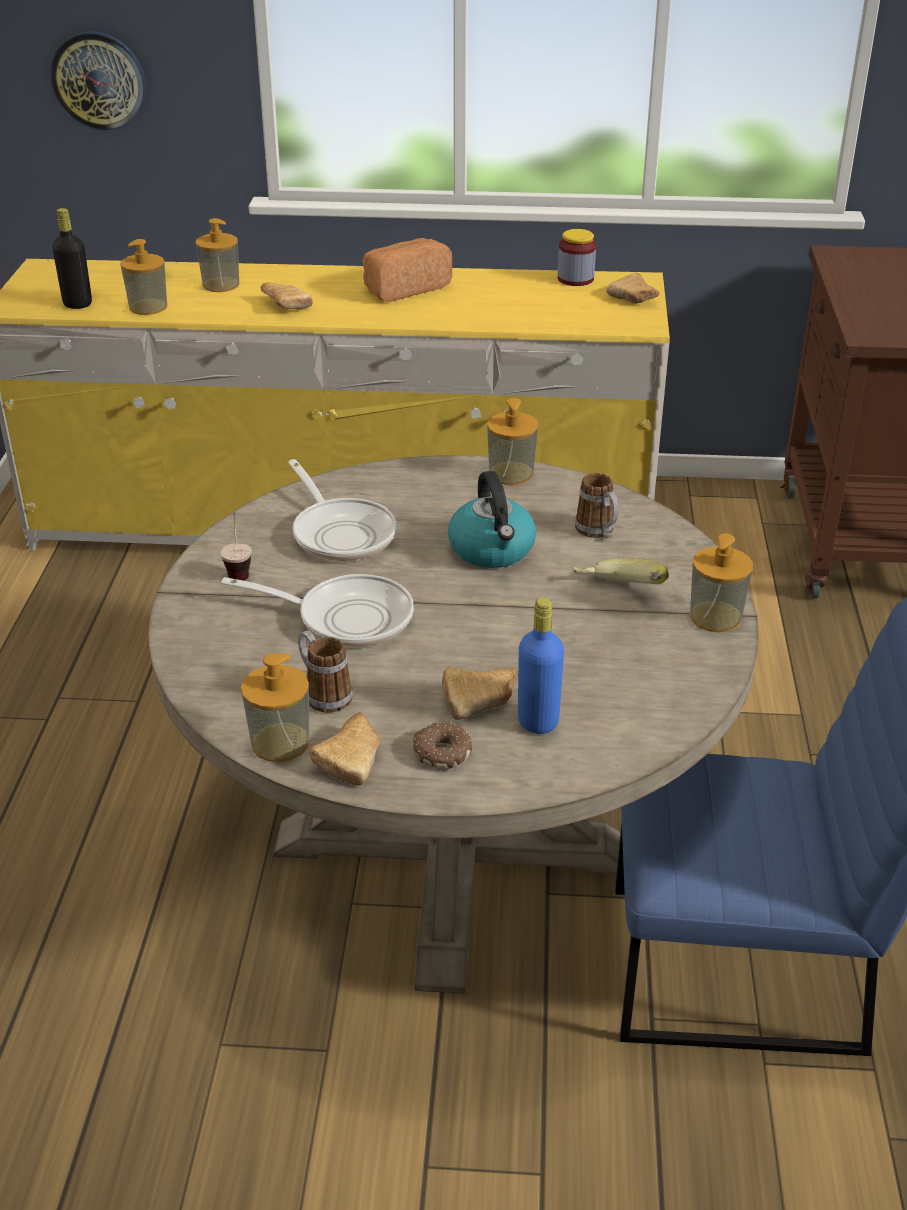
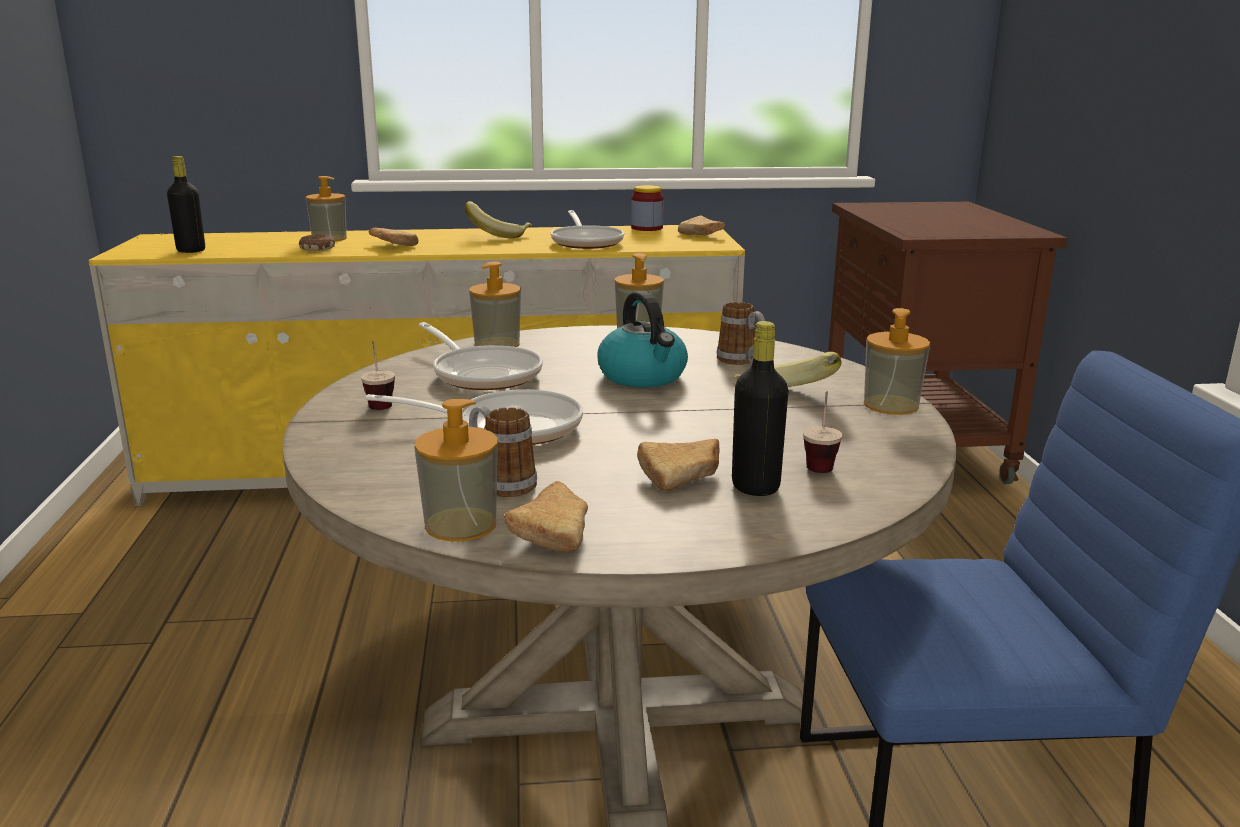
camera: 10 degrees left, 15 degrees down
(99, 80) = (212, 75): wall clock -> none
(148, 307) = (261, 250): soap dispenser -> soap dispenser (497, 344)
(404, 288) = (499, 235): bread -> banana
(441, 752) = (658, 518): donut -> donut (317, 248)
(497, 308) = (586, 242): none -> frying pan
(538, 721) = (755, 487): blue bottle -> black bottle
(609, 694) = (820, 462): none -> cup

